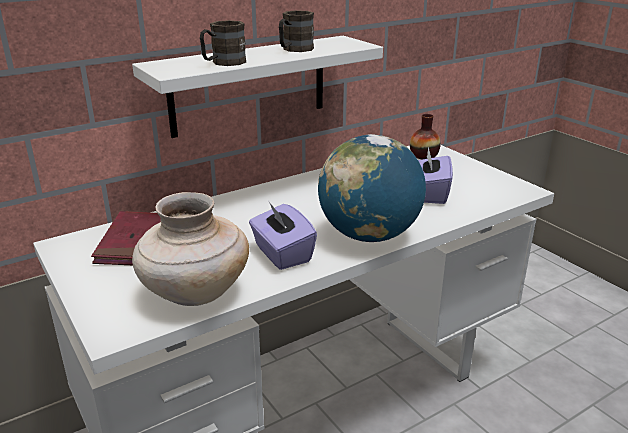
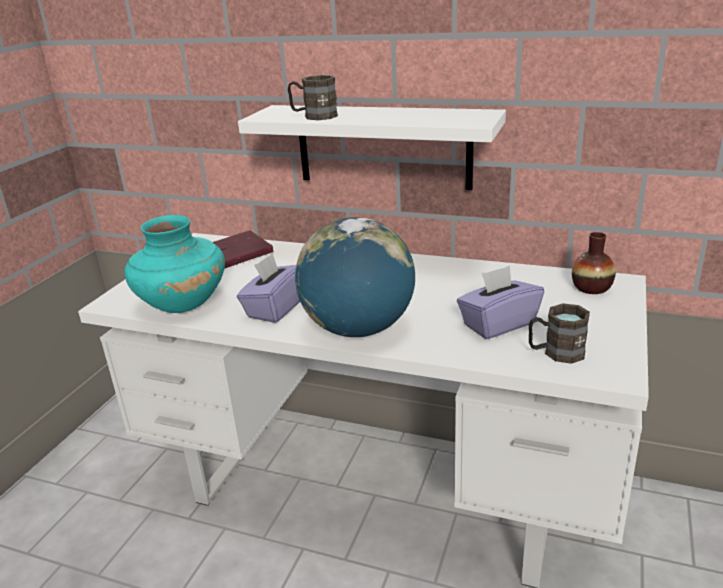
camera: 55 degrees right, 0 degrees up
(194, 293) = (182, 304): beige vase -> turquoise vase
(294, 50) = (403, 115): brown mug -> brown mug (556, 353)

